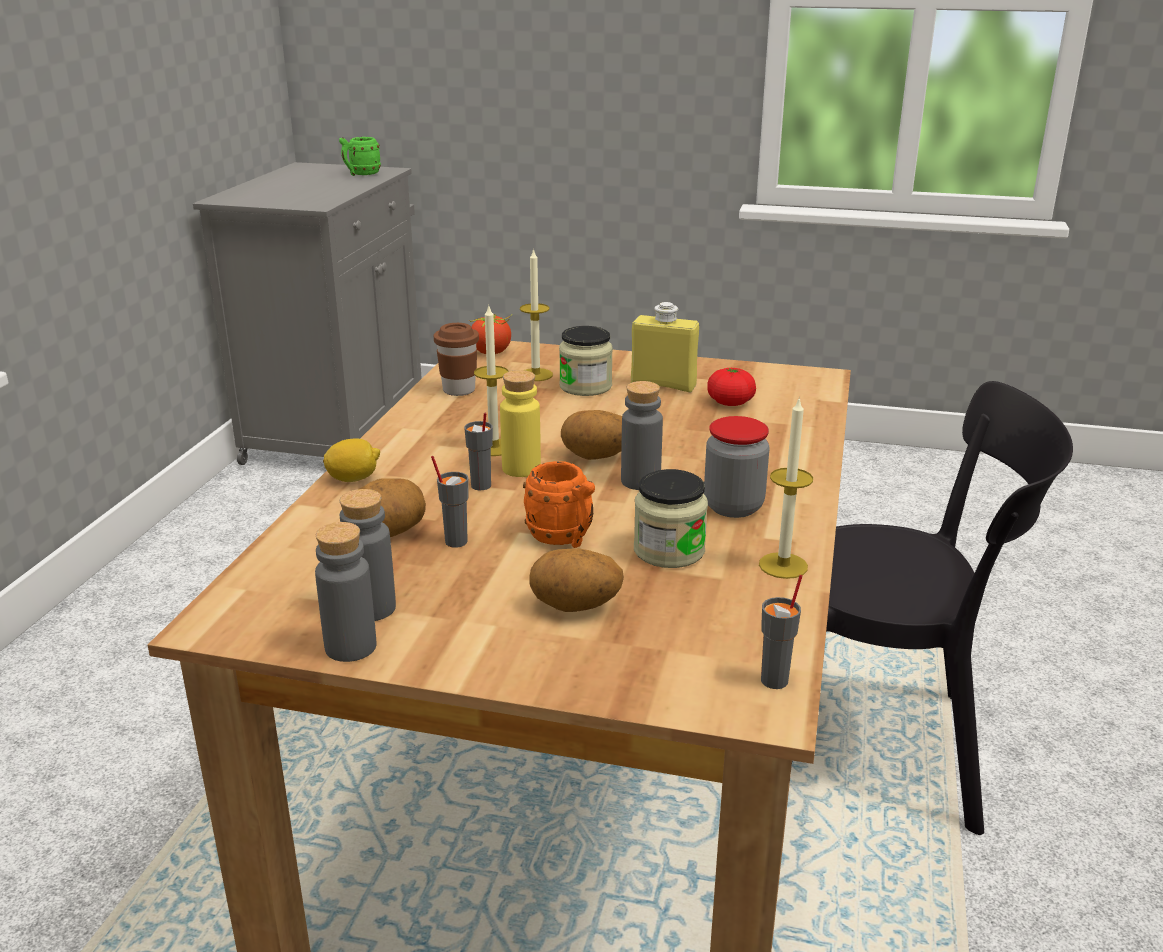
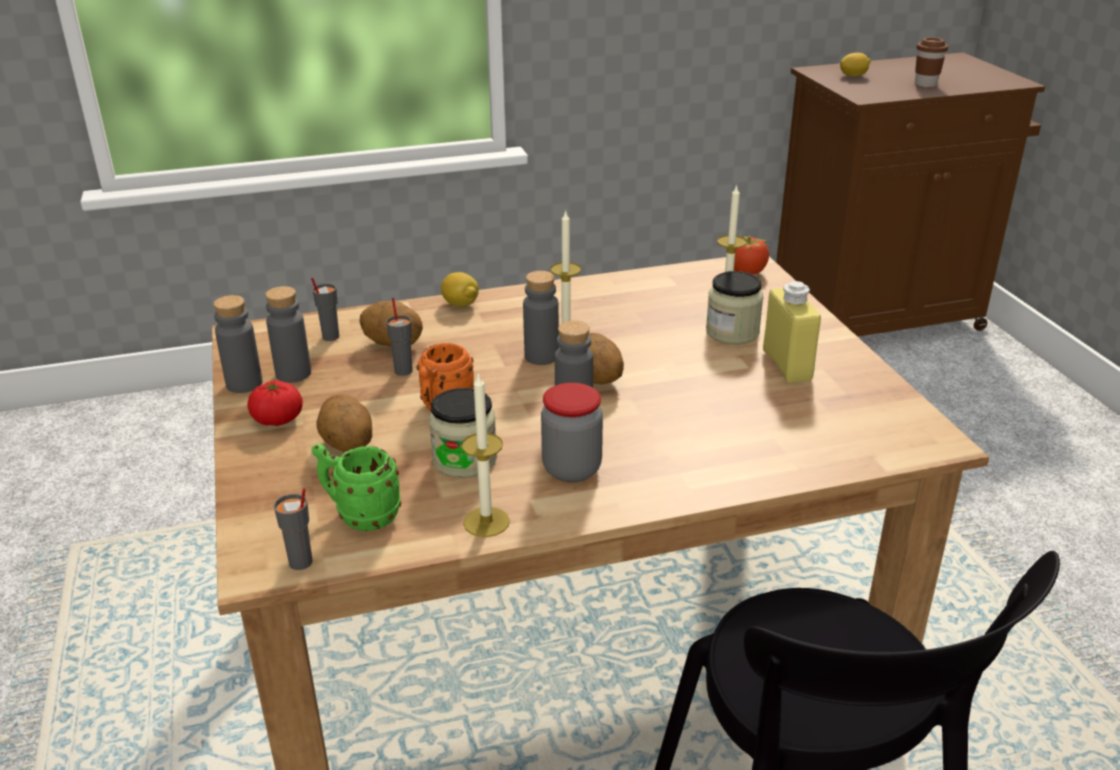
camera: 60 degrees right, 5 degrees up
(264, 195) = (853, 76): none -> lemon
(338, 431) = (878, 316): grey cabinet -> brown cabinet
(361, 174) = (981, 79): green mug -> green mug (360, 515)
(459, 390) = (652, 286): brown cup -> brown cup (925, 85)
(481, 486) = (496, 351): grey cup -> grey cup (330, 337)
(521, 469) = (541, 356): yellow bottle -> grey bottle
(730, 403) = (793, 409): tomato -> tomato (278, 419)

